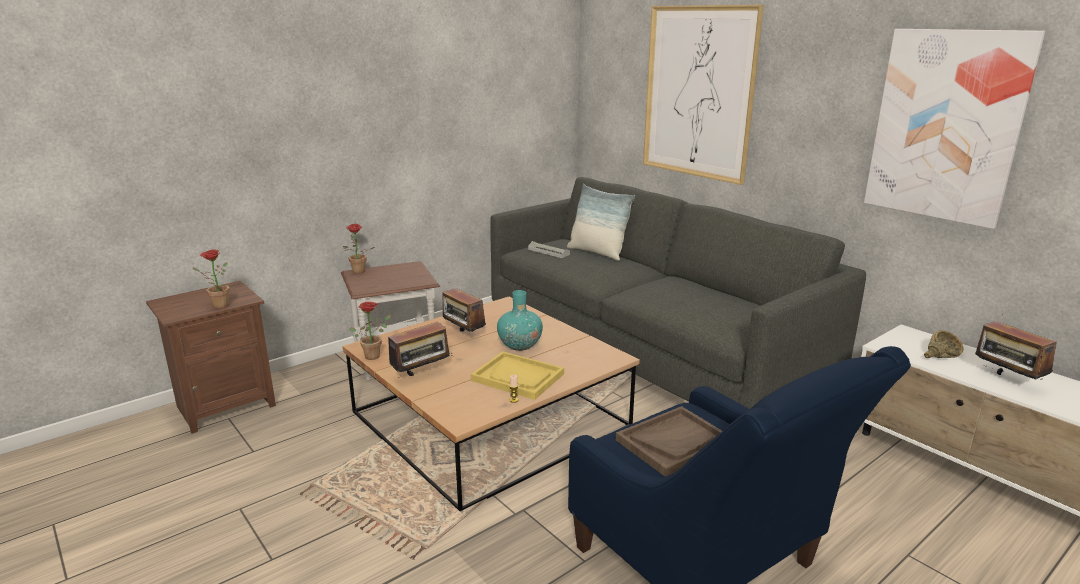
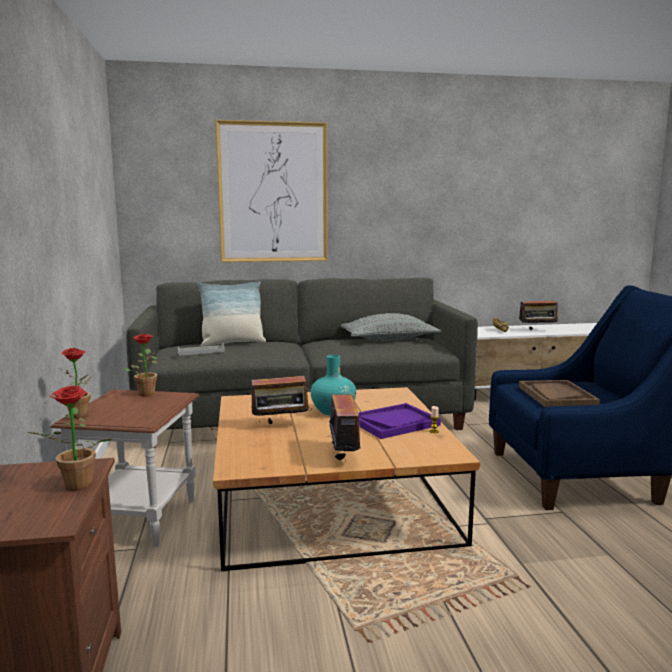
camera: 60 degrees left, 10 degrees down
(374, 355) = (267, 468): potted plant -> potted plant (146, 393)
(518, 377) = (394, 423): yellow tray -> purple tray
(725, 303) = (389, 340): none -> grey pillow
(946, 126) = (461, 199): picture -> none

